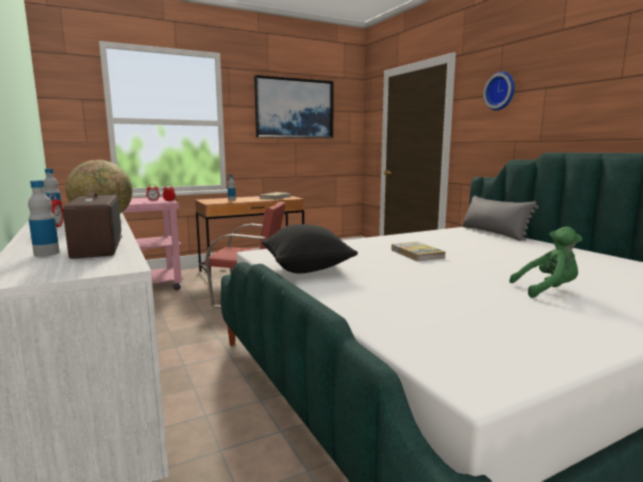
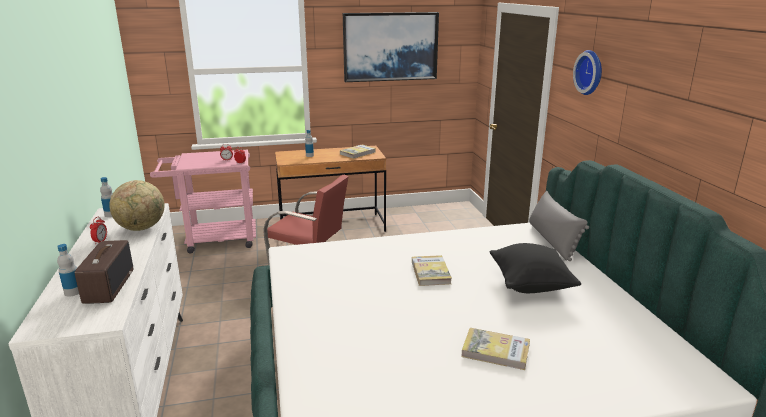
camera: 15 degrees right, 10 degrees up
(306, 269) = (308, 286): black pillow -> black pillow (530, 285)
(547, 290) = (495, 351): green plush toy -> book

